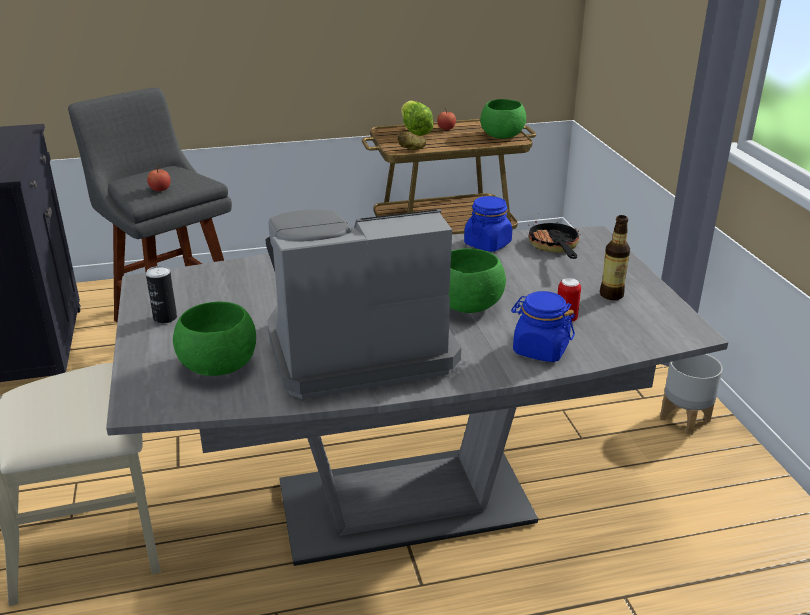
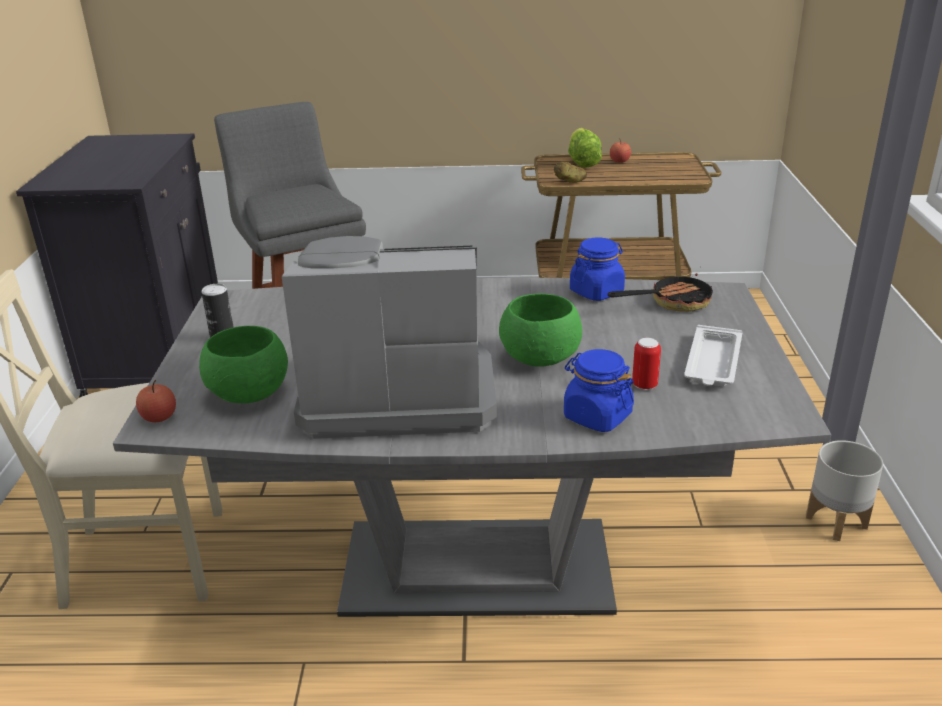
camera: 15 degrees right, 0 degrees up
(160, 189) = (291, 207): apple -> apple (159, 417)
(501, 136) = (678, 173): green bowl -> none
(554, 247) = (672, 302): frying pan -> frying pan turned 60 degrees clockwise
(611, 295) = (712, 363): bottle -> white tray

